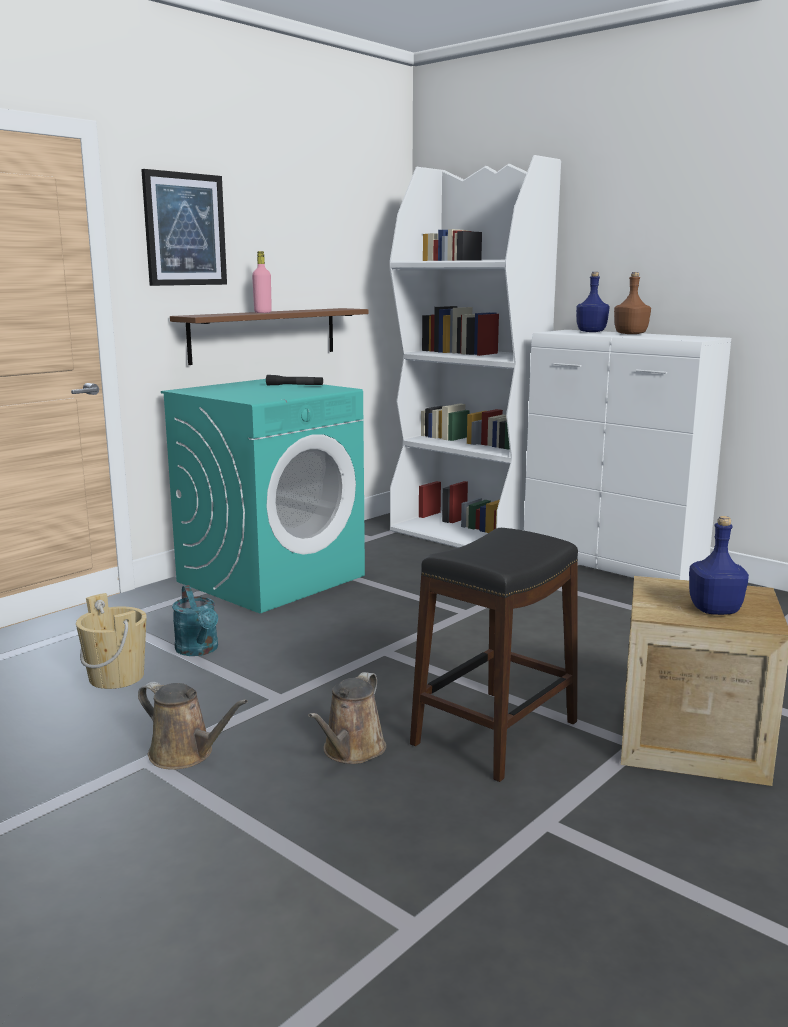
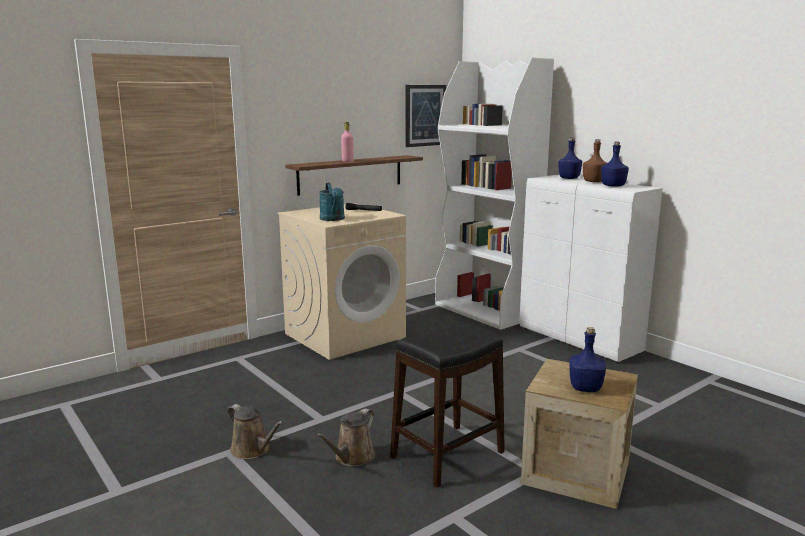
camera: 10 degrees right, 0 degrees up
(116, 677) = (228, 396): beige bucket -> none
(184, 229) = (296, 109): picture -> picture (425, 115)
(199, 650) = (283, 382): turquoise watering can -> turquoise watering can (333, 219)
(271, 578) = (345, 335): turquoise washing machine -> beige washing machine
(663, 337) = (613, 186): none -> blue bottle

